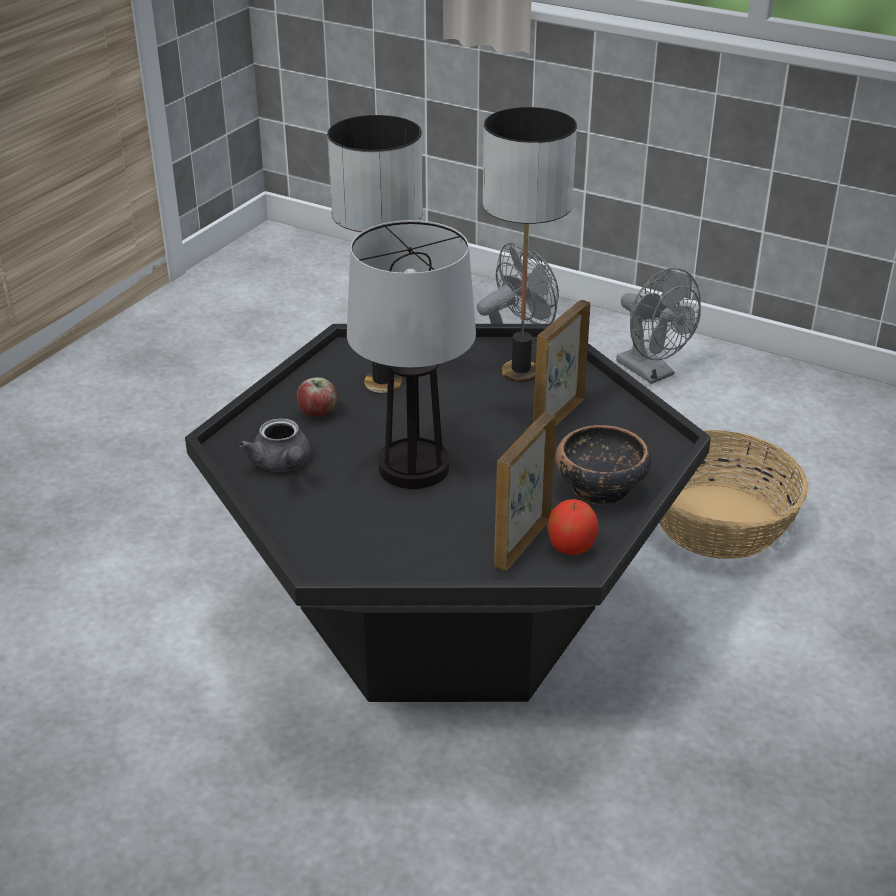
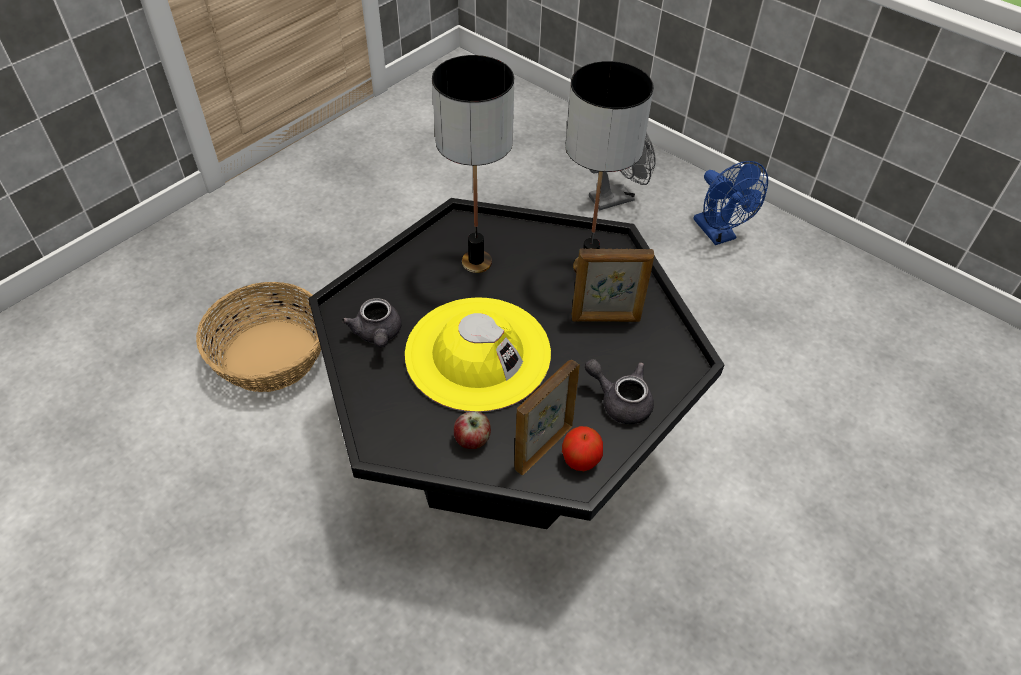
camera: 10 degrees right, 15 degrees up
(318, 412) = (418, 285): apple -> apple (472, 440)
(413, 466) = (477, 353): table lamp -> yellow hat
(557, 416) = (606, 319): picture frame -> picture frame turned 135 degrees counterclockwise
(600, 488) = (620, 401): bowl -> grey teapot
(652, 372) = (718, 234): grey fan -> blue fan
(717, 521) = (734, 385): basket -> basket (270, 355)

